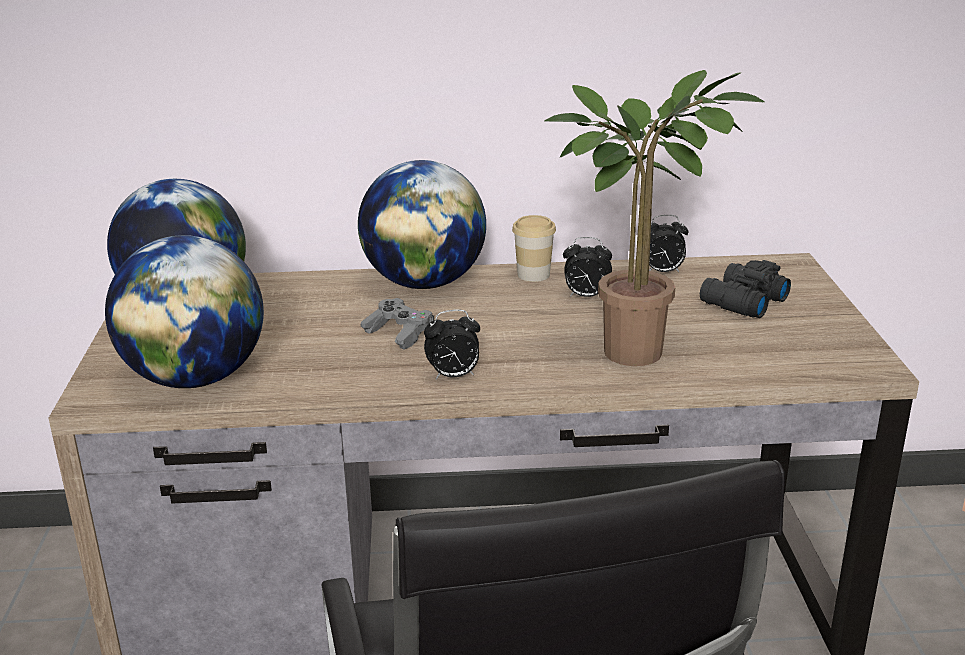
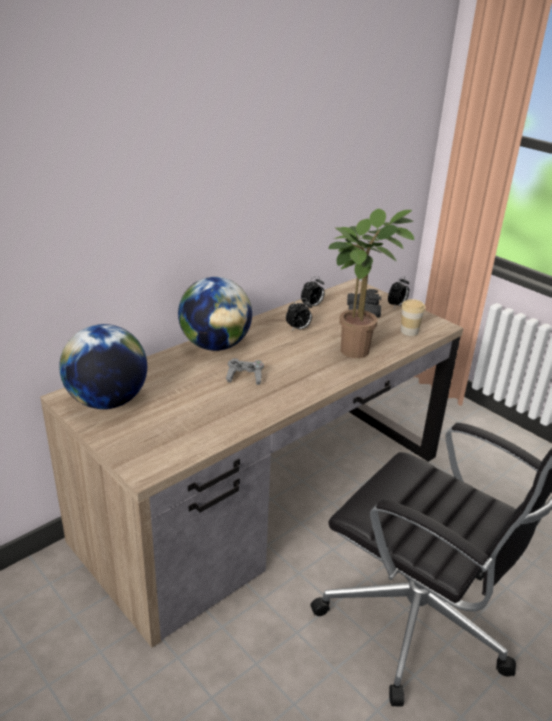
camera: 40 degrees left, 5 degrees up
(195, 378) = (182, 439): globe -> none
(453, 376) = (301, 390): alarm clock -> alarm clock (397, 306)
(533, 275) = (259, 324): cup -> cup (409, 331)

